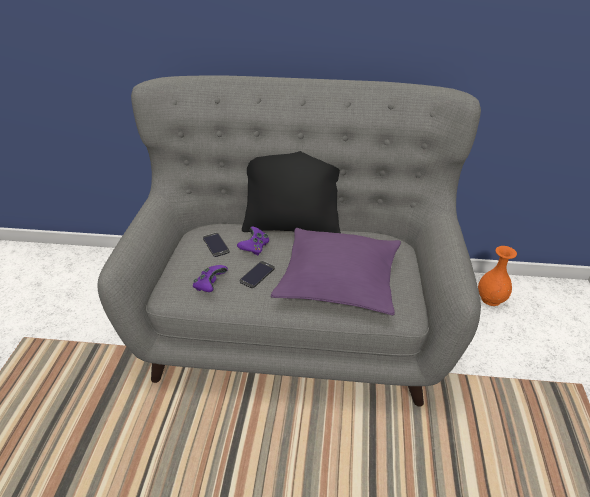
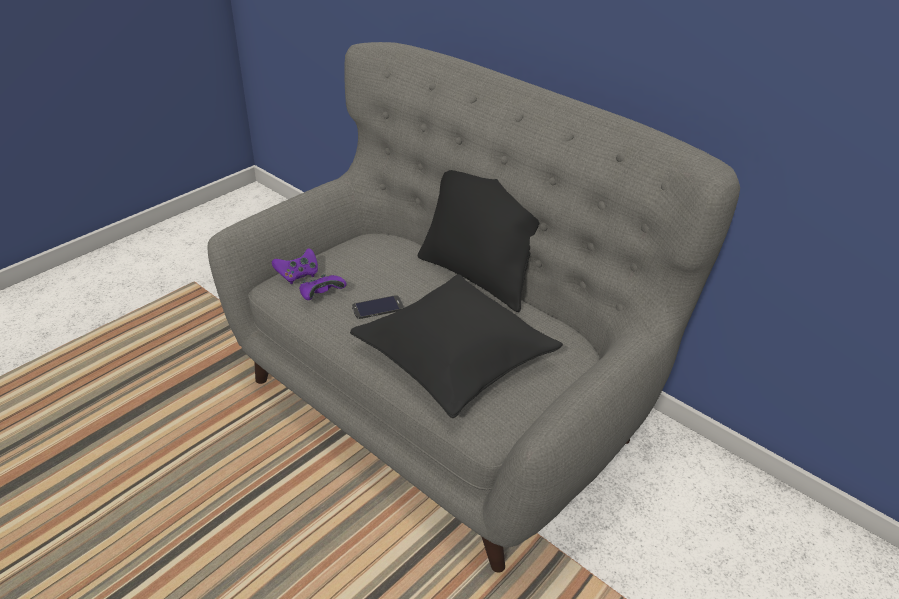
camera: 35 degrees right, 0 degrees up
(216, 245) = (374, 258): phone -> none
(254, 248) = (408, 280): purple game controller -> purple game controller (298, 275)
(338, 281) = (455, 356): purple pillow -> black pillow
(491, 299) = (736, 510): orange vase -> none

